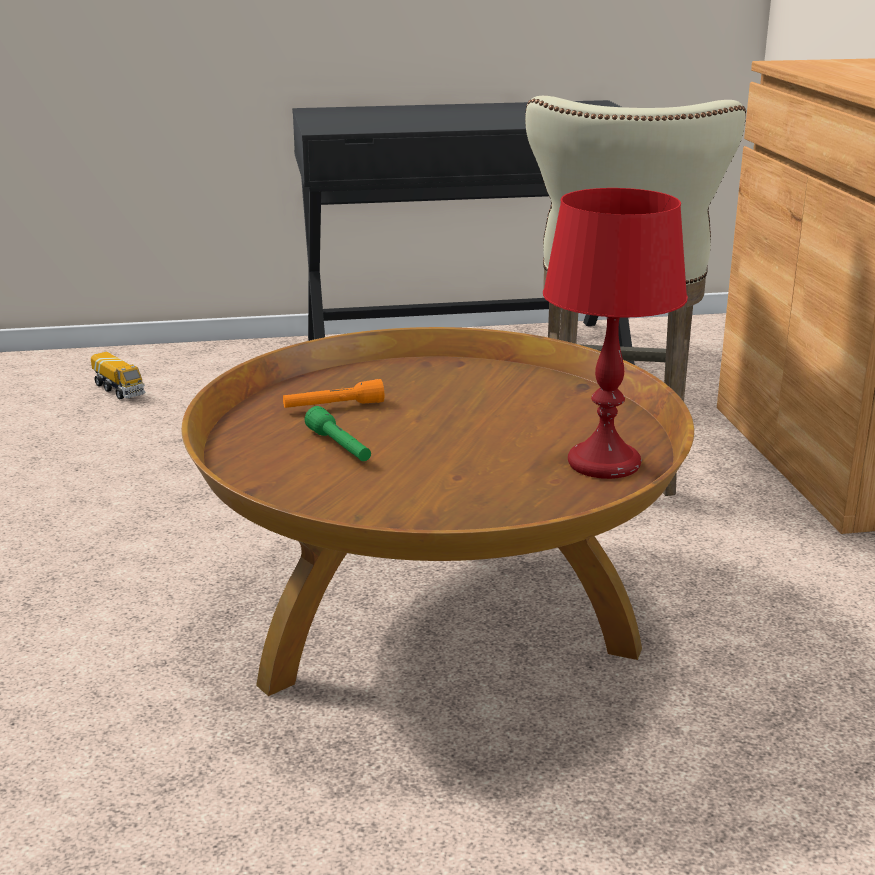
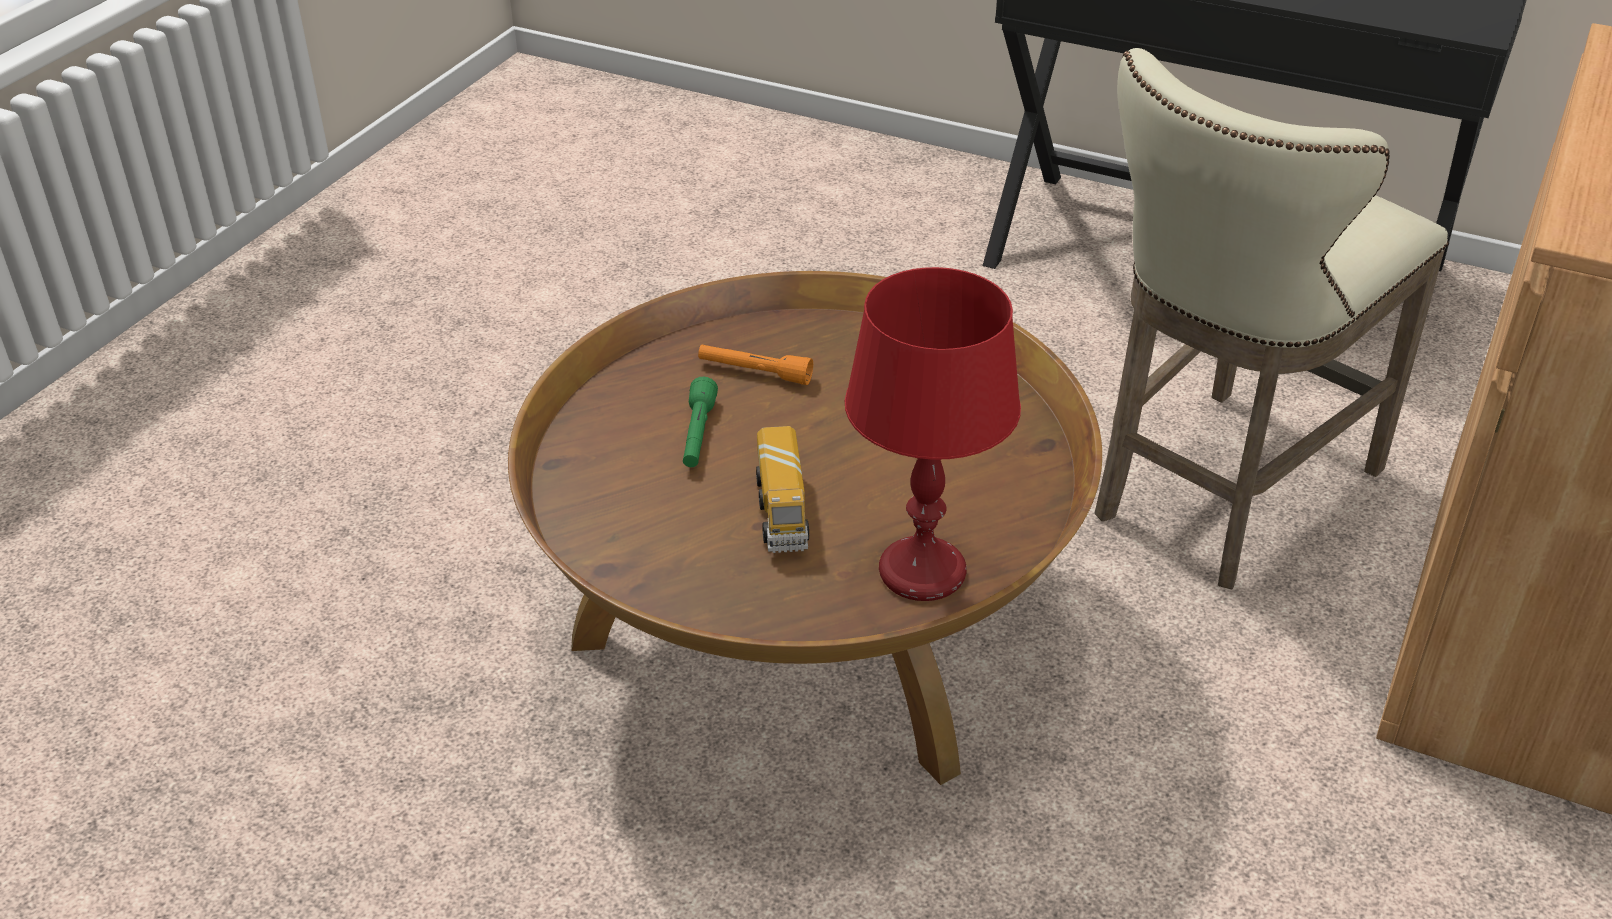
camera: 35 degrees right, 15 degrees up
(119, 390) = (777, 194): toy truck -> toy truck (782, 513)

